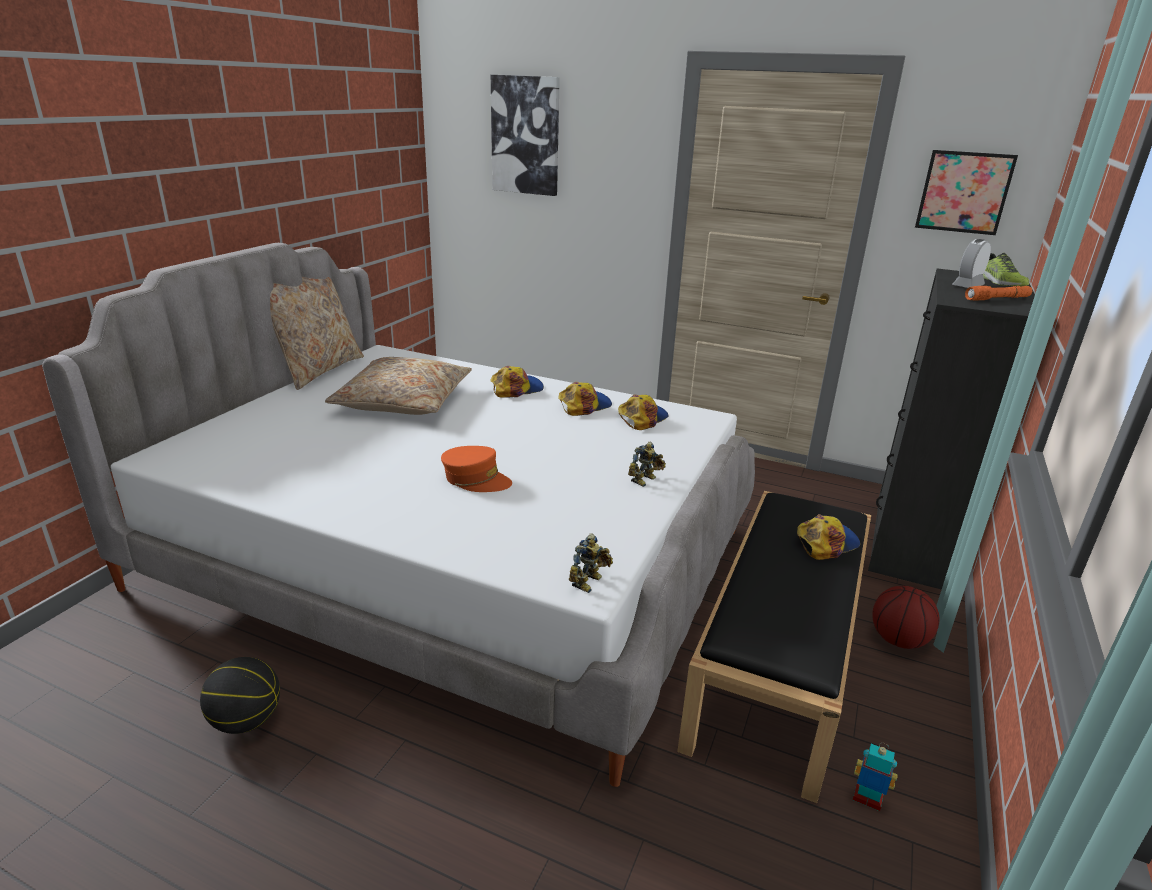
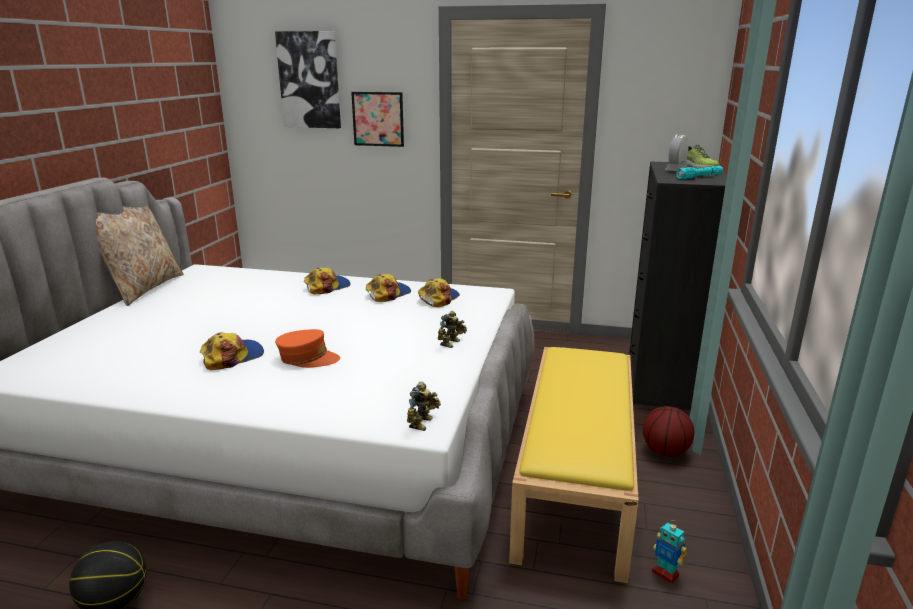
camera: 10 degrees left, 5 degrees down
(403, 401) = (228, 305): beige pillow -> none
(777, 656) = (574, 477): black bench -> yellow bench
(826, 542) = (601, 377): cap -> cap (232, 357)
(867, 799) = (665, 573): toy robot -> toy robot turned 150 degrees counterclockwise
(964, 192) = (661, 103): picture -> picture (378, 119)
(997, 299) = (699, 177): orange flashlight -> turquoise flashlight

